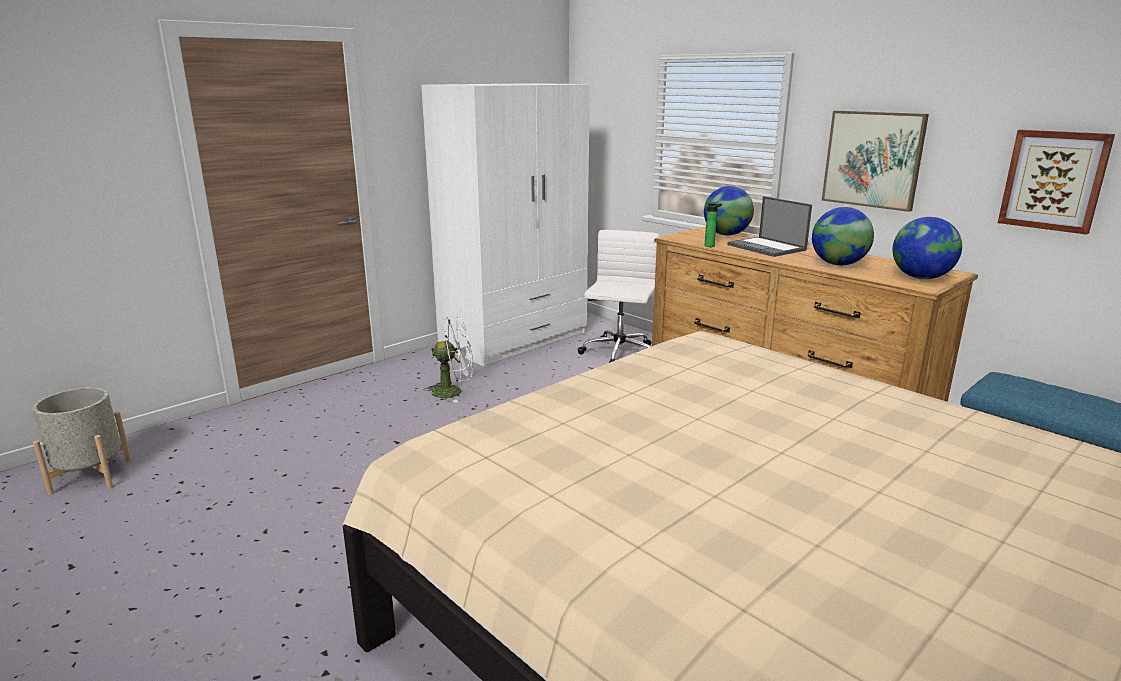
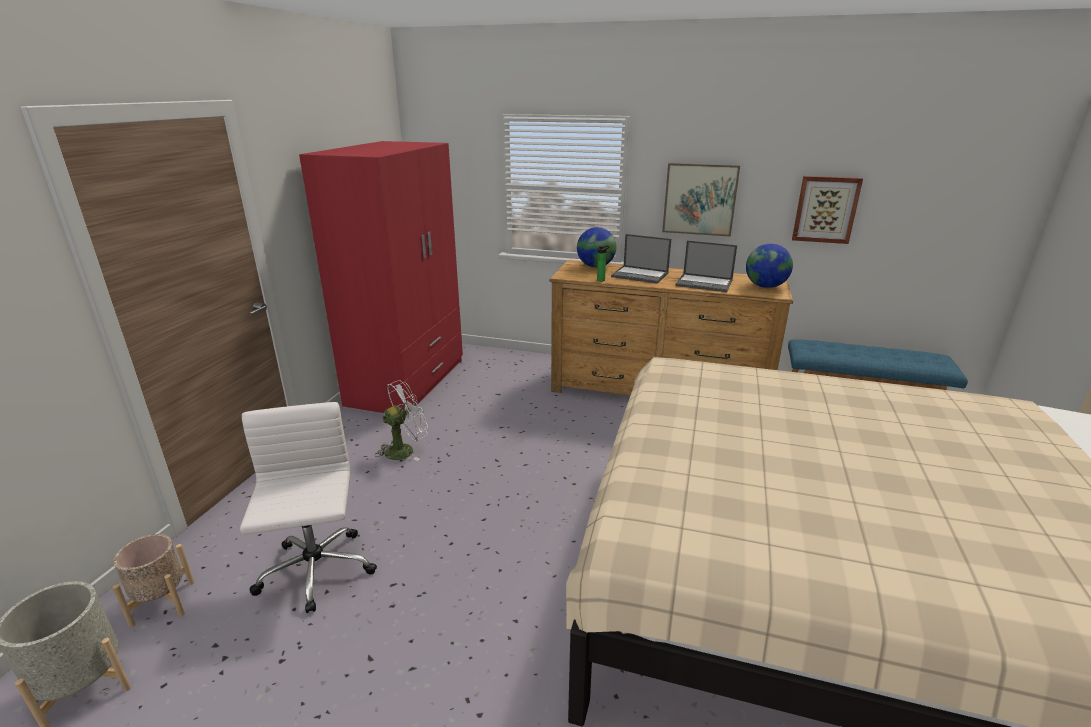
camera: 30 degrees left, 5 degrees up
(179, 444) = (163, 603): none -> beige planter
(515, 339) = (408, 382): white wardrobe -> red wardrobe
(619, 353) = (507, 375): white office chair -> white office chair (316, 572)
(838, 264) = (705, 283): globe -> laptop

